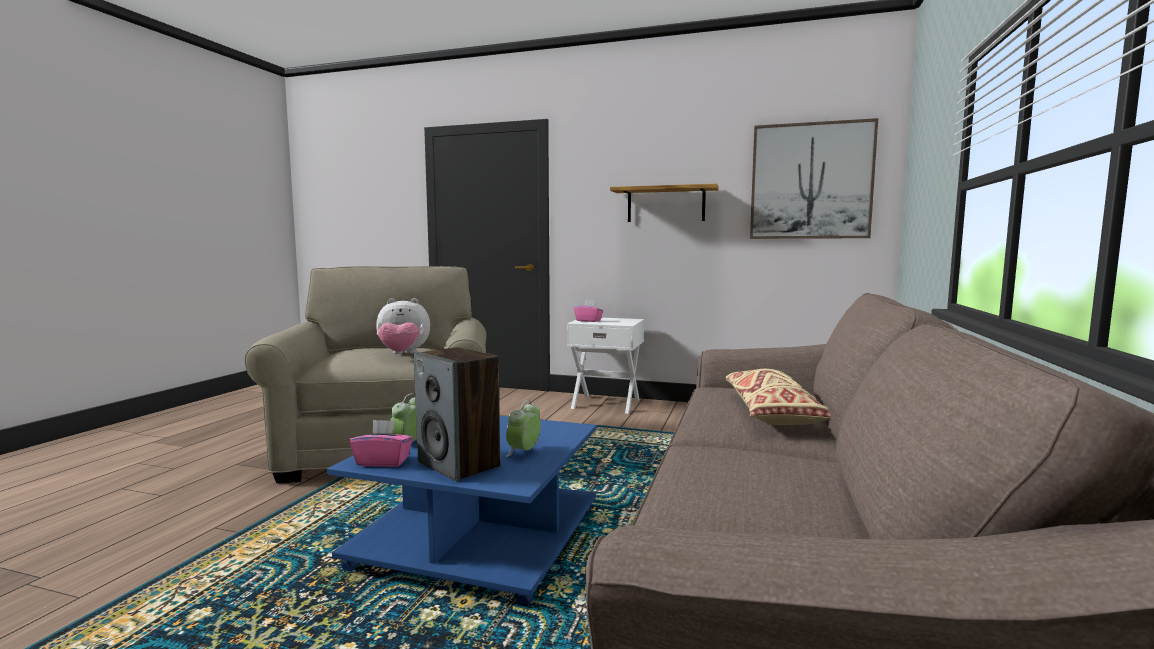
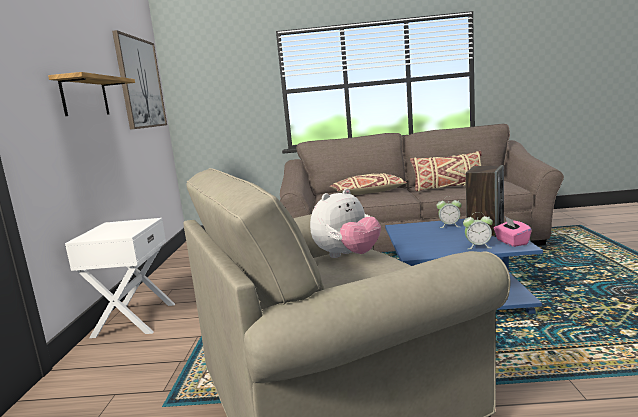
camera: 105 degrees left, 5 degrees up
(403, 354) = (347, 256): plush toy -> plush toy turned 75 degrees clockwise
(588, 320) = (114, 234): pink tissue box -> none
(747, 472) = (448, 187): none -> beige pillow

